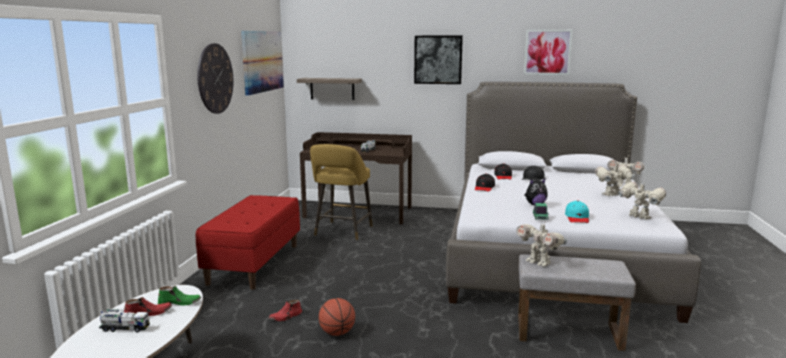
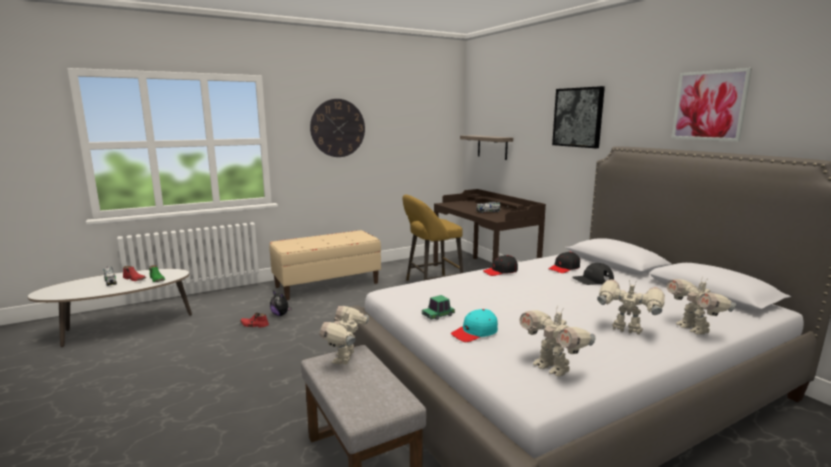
camera: 50 degrees right, 0 degrees up
(254, 264) = (327, 284): red bench -> beige bench
(262, 61) = (421, 117): picture -> none
(337, 333) = (244, 350): basketball -> none
(535, 204) = (483, 303): plush toy -> plush toy (281, 314)
(639, 217) = (552, 368): toy robot -> toy robot turned 135 degrees clockwise

